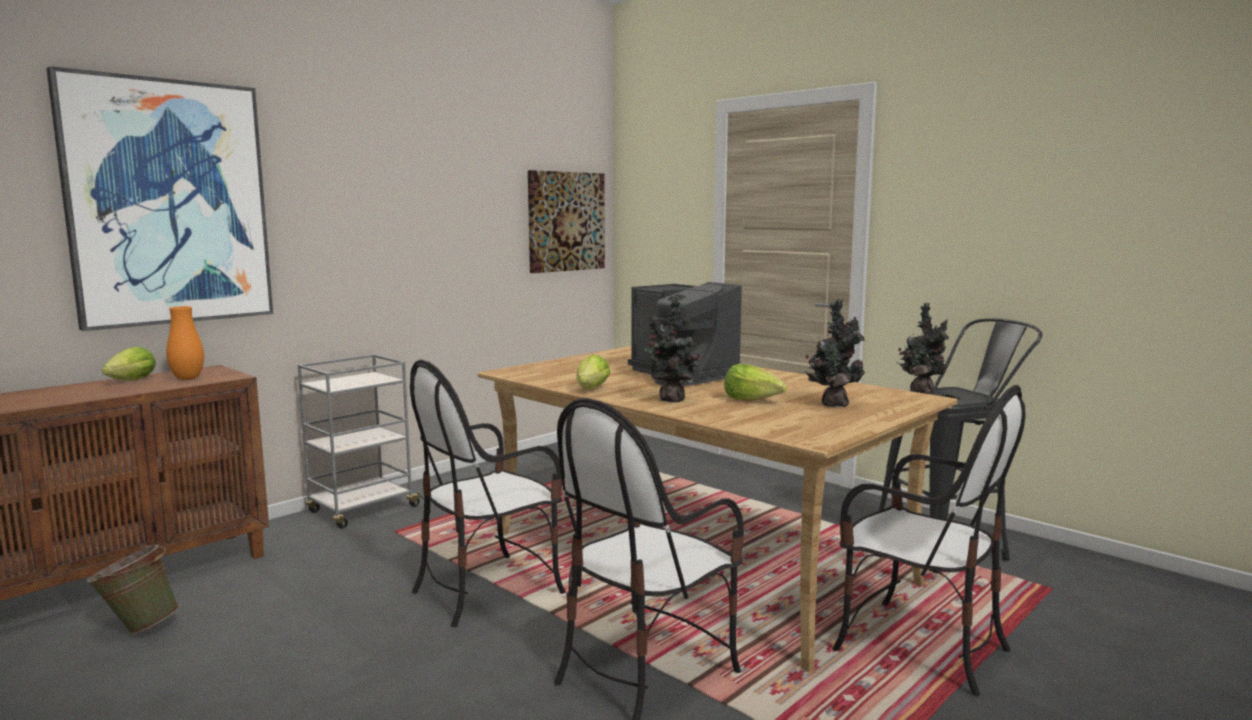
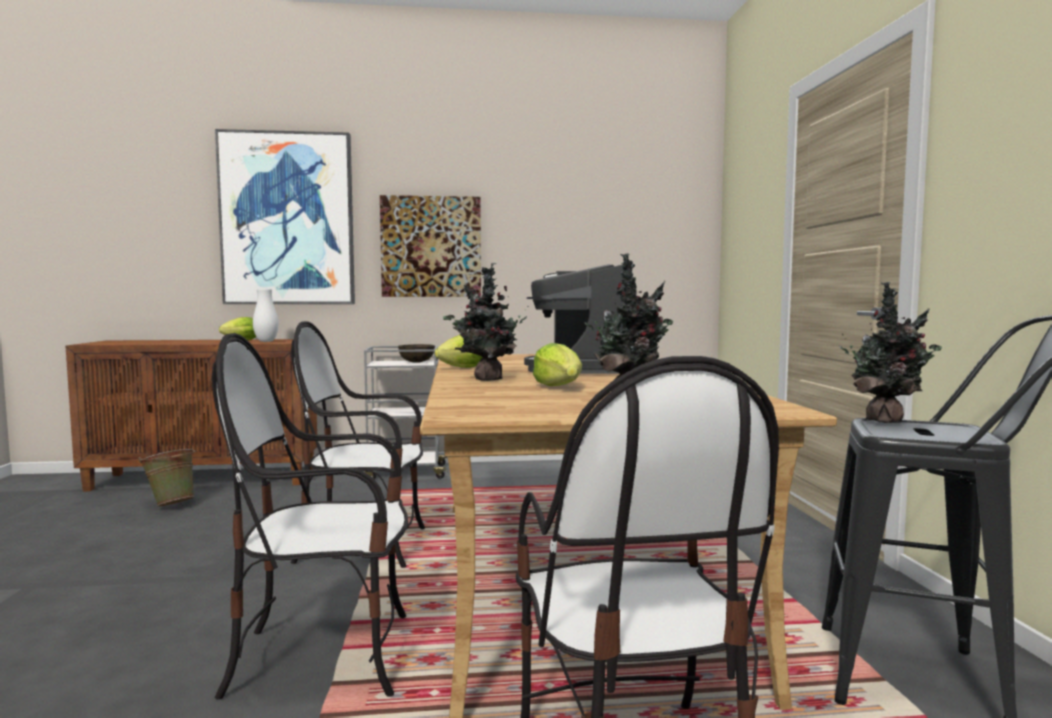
camera: 40 degrees right, 5 degrees down
(187, 378) = (266, 341): orange vase -> white vase
(367, 378) = (416, 362): none -> brown bowl
(565, 221) = (655, 239): picture -> picture (431, 247)

